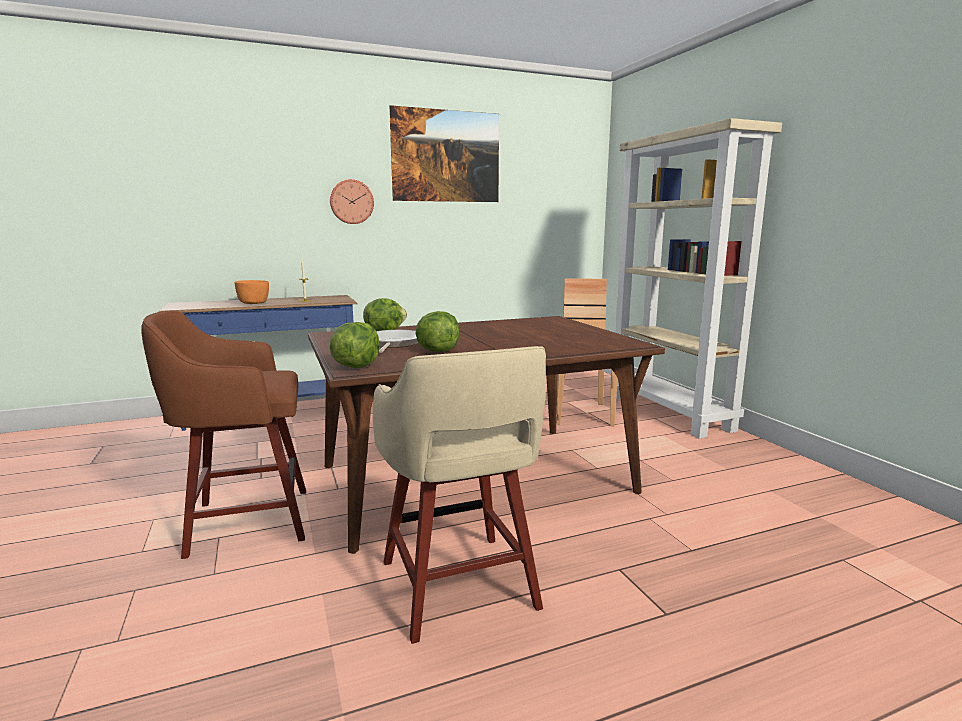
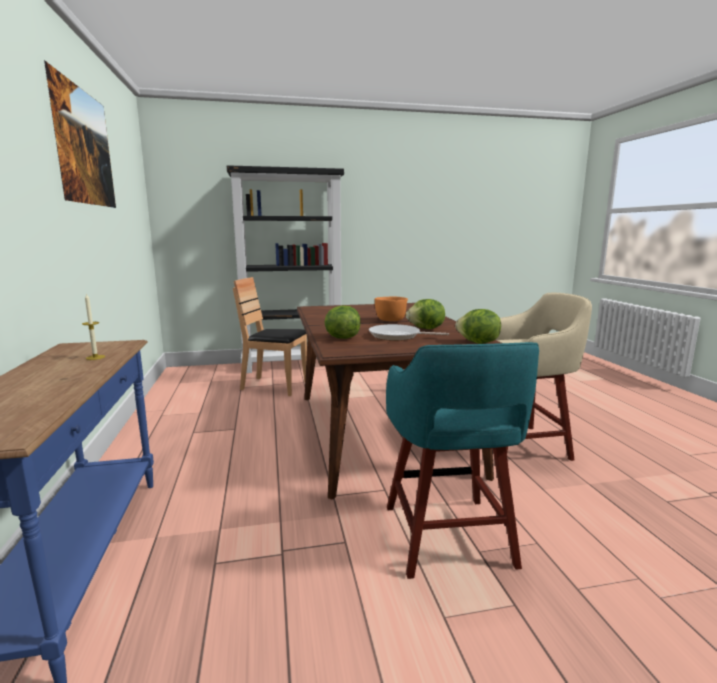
camera: 80 degrees left, 0 degrees up
(245, 521) = (448, 538): brown stool -> turquoise stool
(254, 303) = (65, 381): orange bowl -> orange bowl (390, 320)
(351, 202) = (37, 199): wall clock -> none
(670, 412) = (293, 365): beige bookcase -> black bookcase

